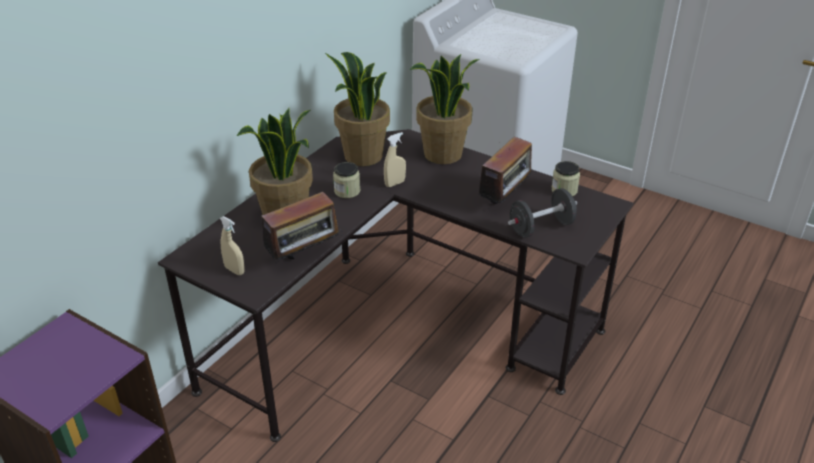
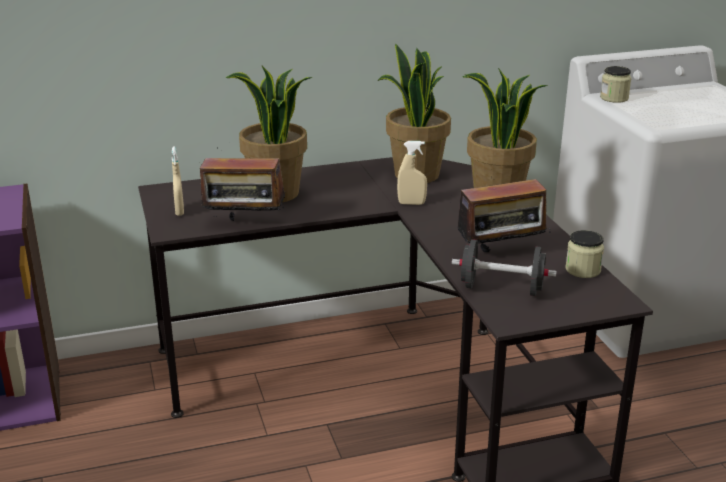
camera: 40 degrees right, 10 degrees down
(347, 191) = (358, 194): jar -> jar (614, 98)

